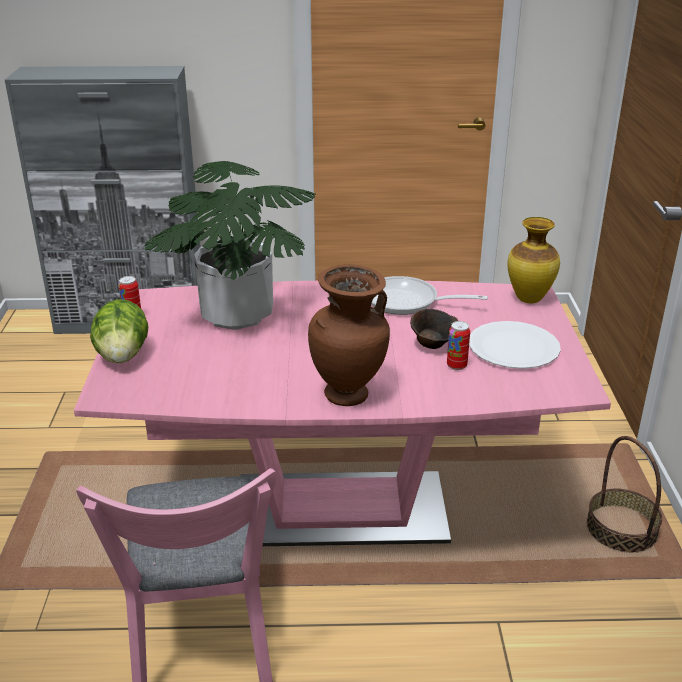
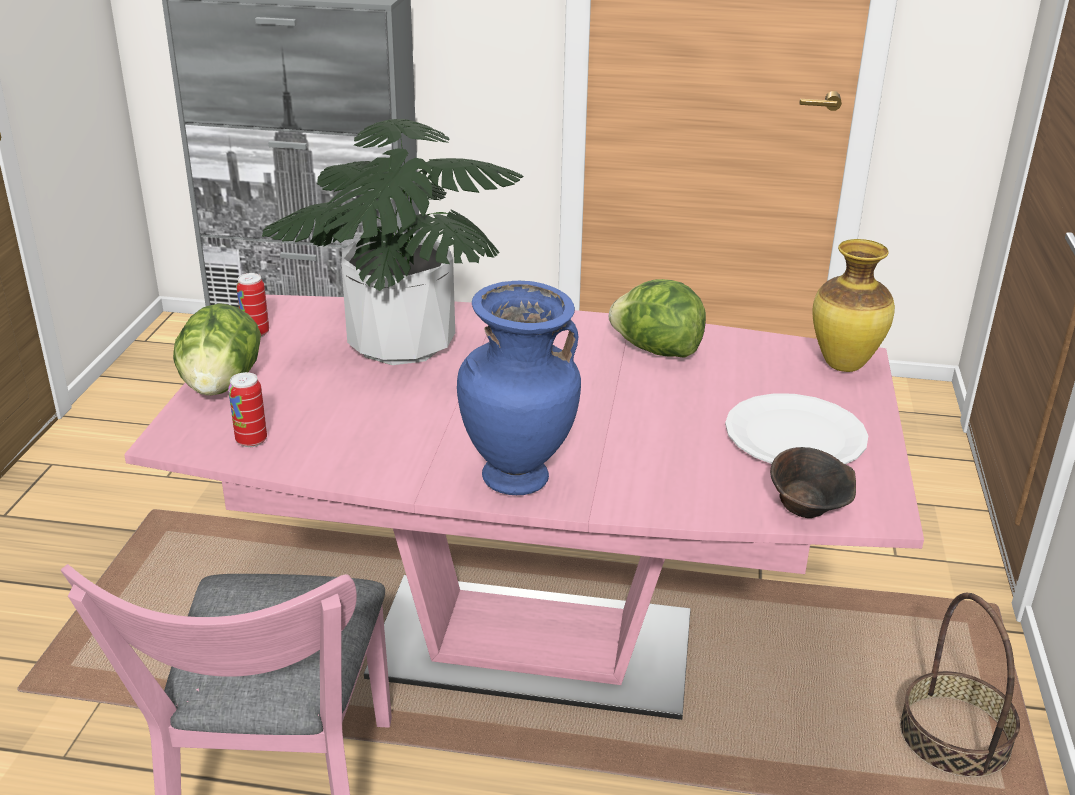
camera: 10 degrees right, 0 degrees up
(348, 396) = (517, 480): brown vase -> blue vase
(408, 302) = (656, 351): frying pan -> lettuce
(433, 344) = (673, 417): brown bowl -> brown bowl (808, 509)
(456, 366) = (697, 453): can -> can (251, 441)

